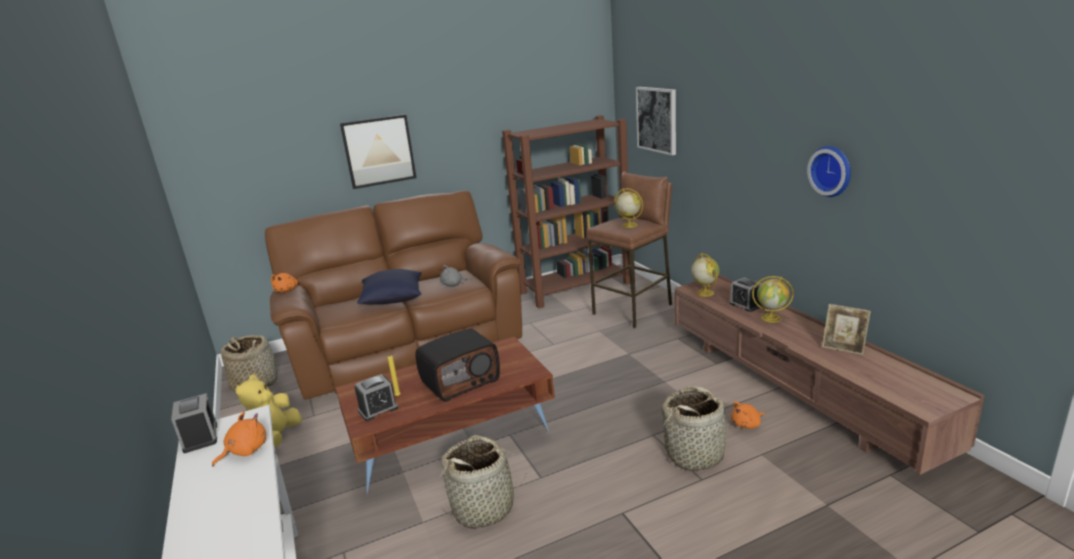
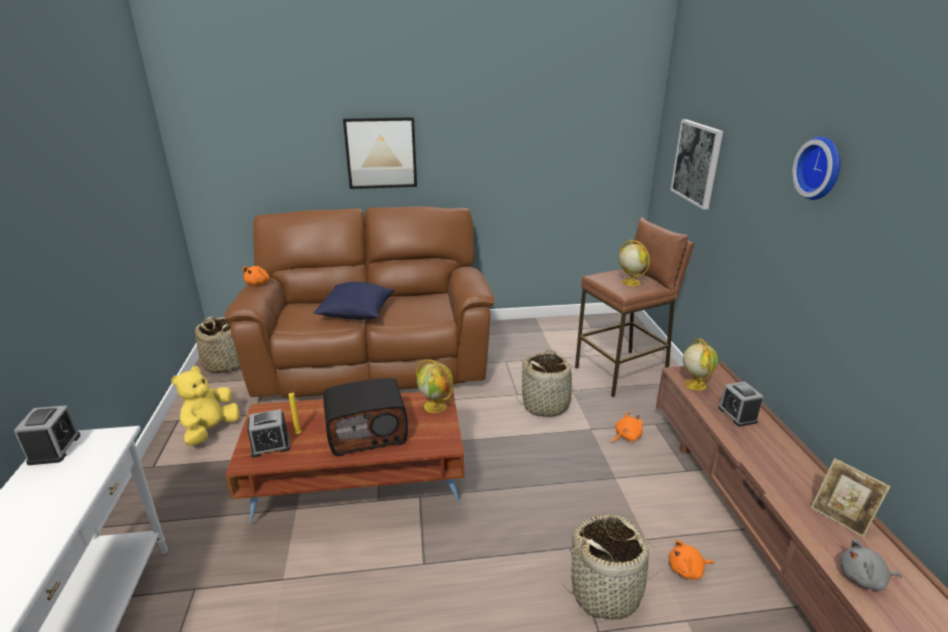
camera: 15 degrees right, 5 degrees up
(245, 451) = (75, 482): orange plush toy -> orange plush toy (626, 436)
(453, 285) = (422, 310): grey plush toy -> grey plush toy (864, 578)
(484, 508) = (348, 583): basket -> basket (546, 405)
(575, 288) = (572, 330): brown bookcase -> none
(771, 318) = (762, 443): globe -> globe (436, 406)
(832, 170) = (888, 284): wall clock -> wall clock (821, 168)

